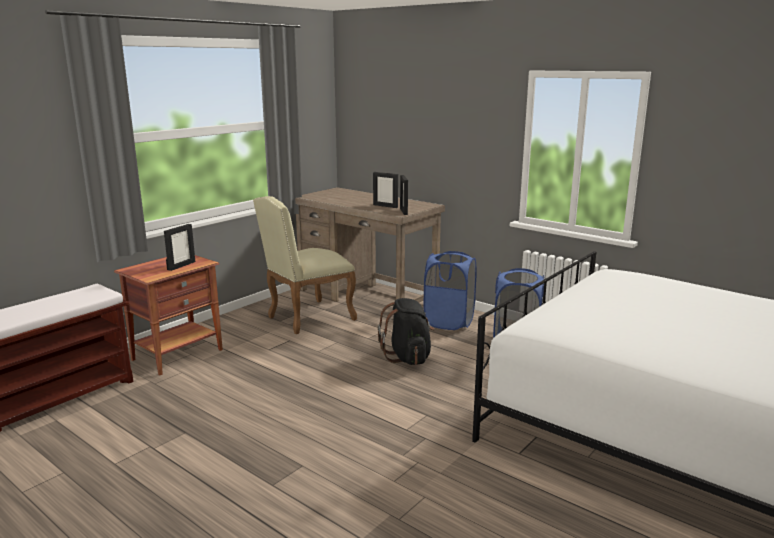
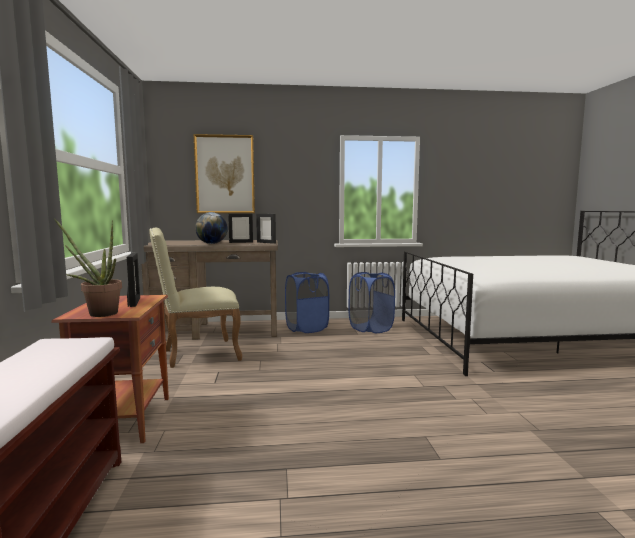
camera: 45 degrees left, 10 degrees down
(141, 271) = (98, 313): none -> potted plant
(308, 318) = (199, 354): beige chair -> beige chair turned 60 degrees clockwise
(353, 204) = (212, 243): none -> globe
(399, 119) = (225, 174): none -> picture
(408, 357) = (329, 352): black backpack -> none

